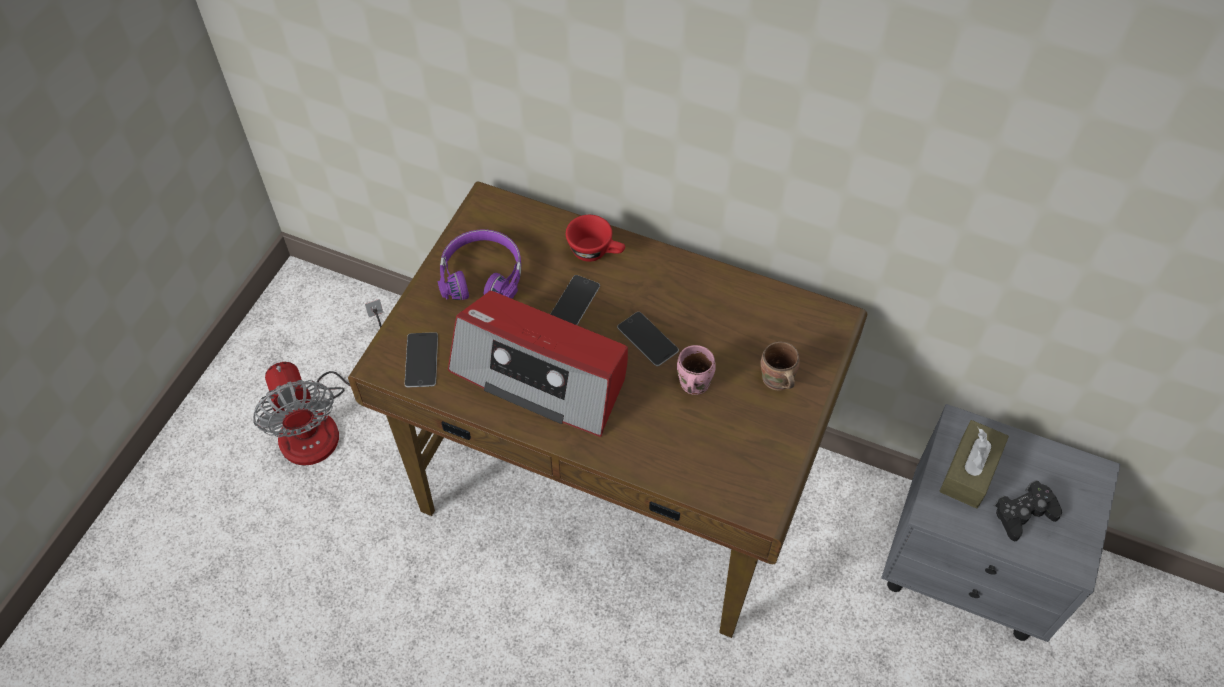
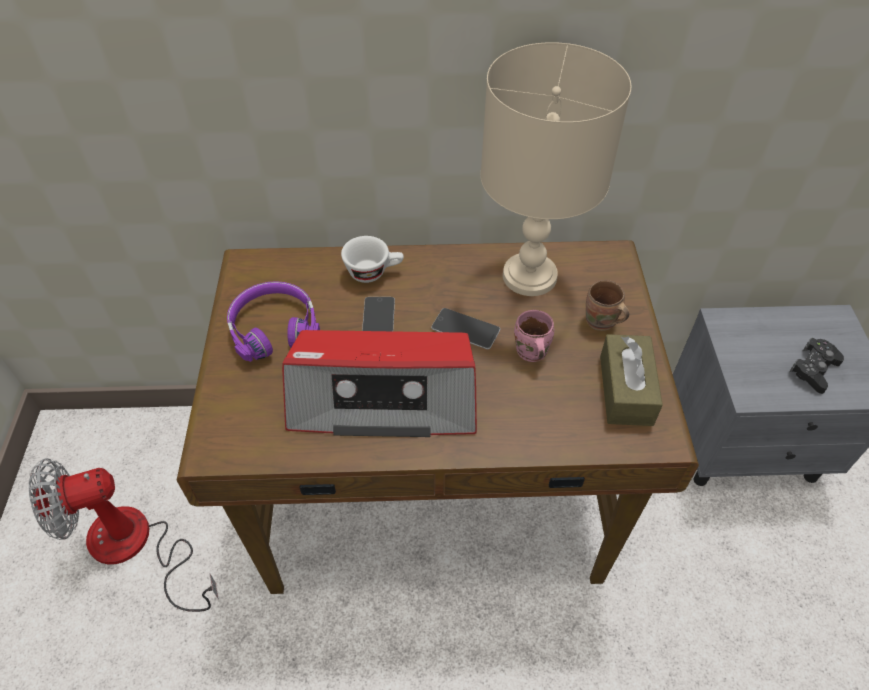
camera: 25 degrees left, 5 degrees down
(323, 420) = (135, 548): fan -> fan turned 120 degrees clockwise
(421, 360) = (251, 430): phone -> none
(596, 252) = (374, 272): red cup -> white cup
(739, 310) = (531, 276): none -> beige table lamp
(969, 471) = (753, 352): brown tissue box -> brown tissue box (625, 390)

